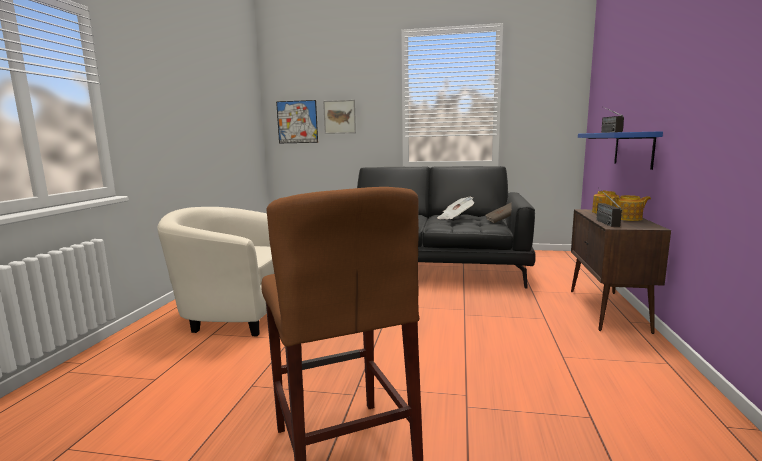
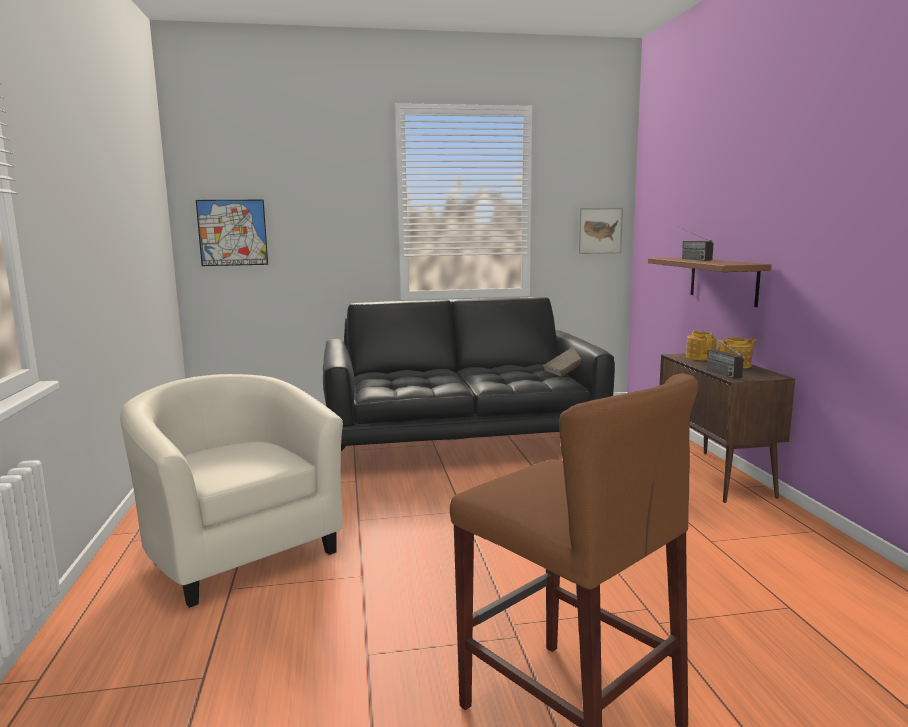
camera: 20 degrees left, 0 degrees up
(235, 313) = (238, 550): beige armchair -> beige armchair turned 60 degrees clockwise
(339, 117) = (303, 226): picture -> picture (600, 230)
(455, 218) = (502, 371): newspaper -> none
(633, 149) = (723, 280): blue shelf -> brown shelf

